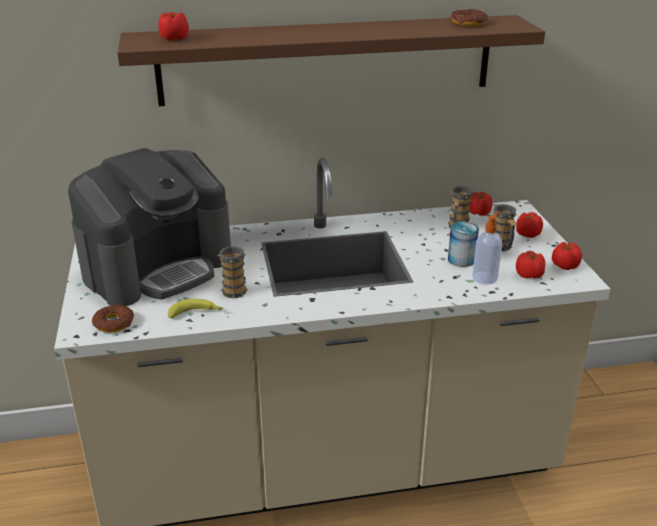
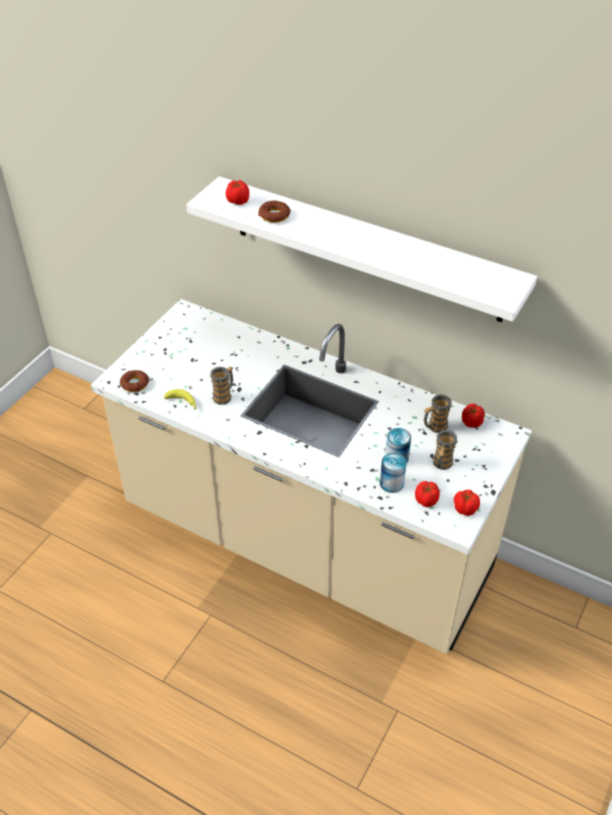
camera: 40 degrees right, 15 degrees up
(158, 267) = (201, 351): coffee machine -> none
(327, 60) = (366, 249): brown shelf -> white shelf
(468, 23) = (472, 271): donut -> donut (274, 215)
(485, 277) = (391, 483): soap dispenser -> can
(527, 234) = (479, 464): tomato -> none

